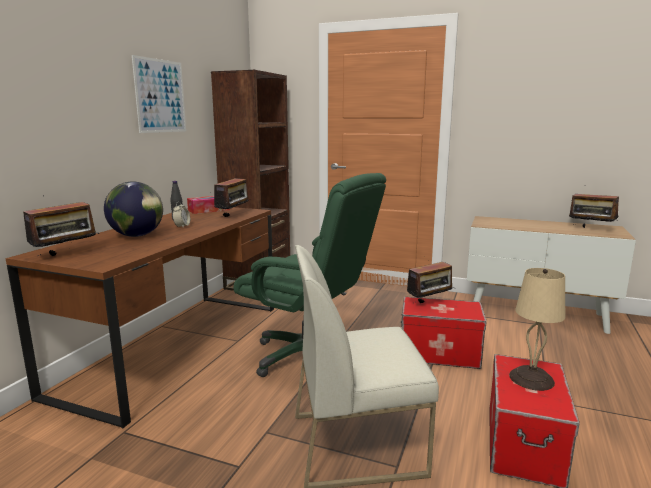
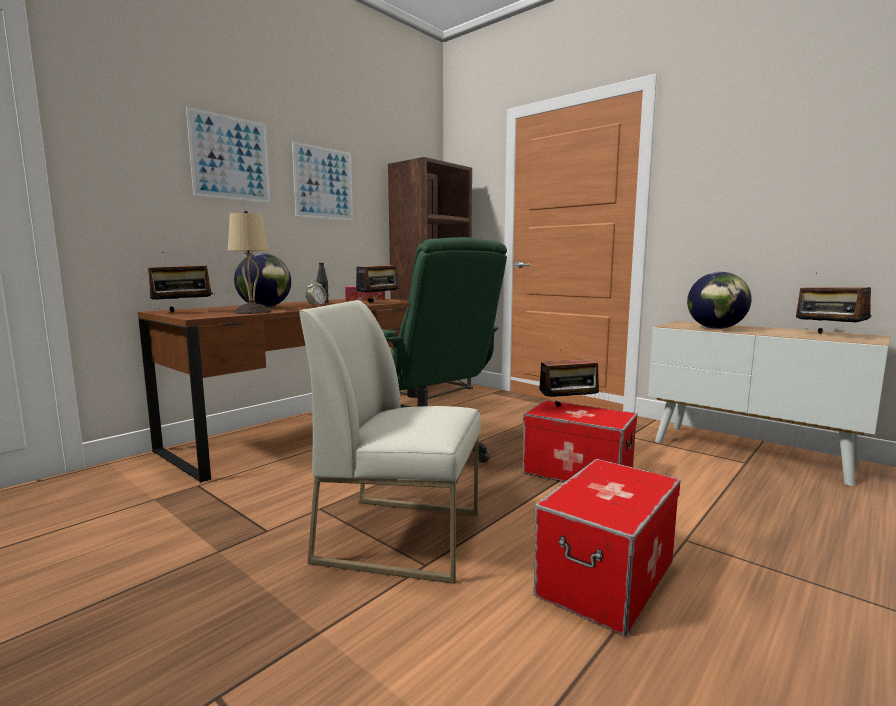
camera: 20 degrees right, 5 degrees down
(79, 78) = (230, 158): none -> picture
(514, 225) = (716, 328): none -> globe
(531, 378) = (618, 485): beige table lamp -> beige table lamp (253, 312)

